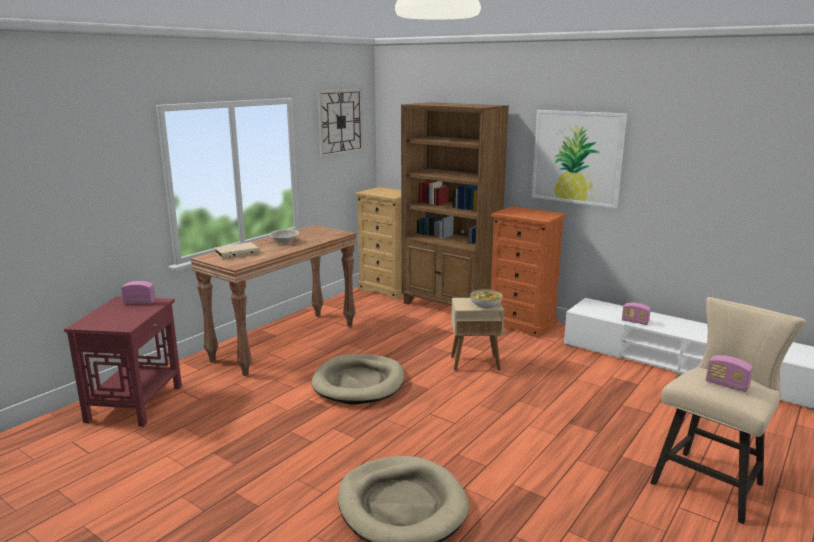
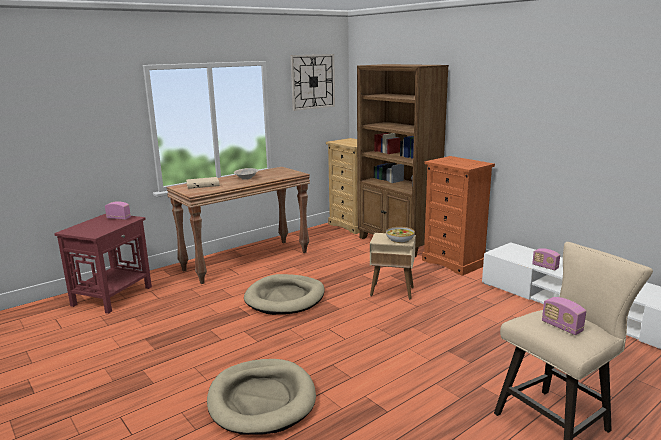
camera: 15 degrees right, 0 degrees up
(577, 157) = (505, 111): picture -> none

